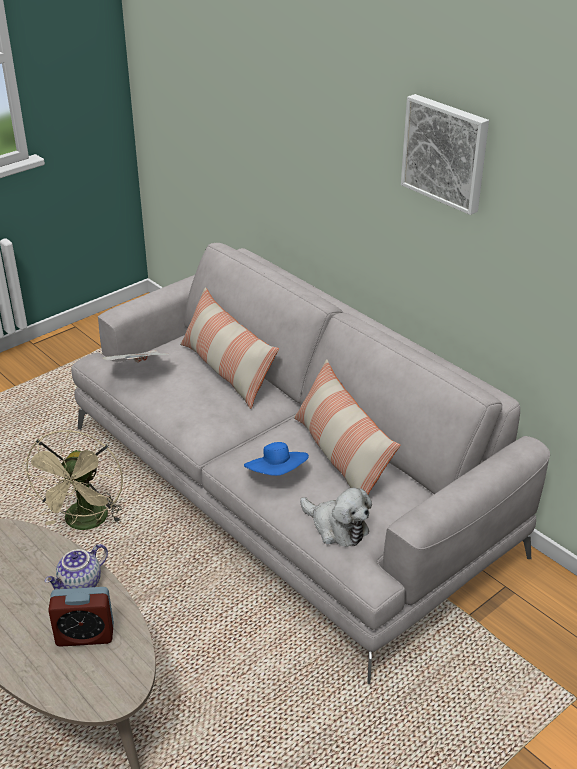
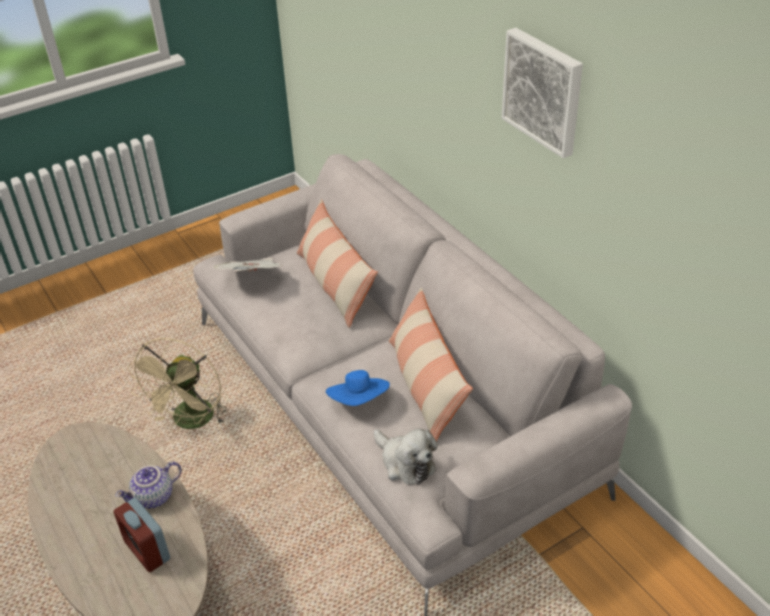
camera: 10 degrees right, 5 degrees up
(85, 635) = (147, 550): alarm clock -> alarm clock turned 45 degrees clockwise

